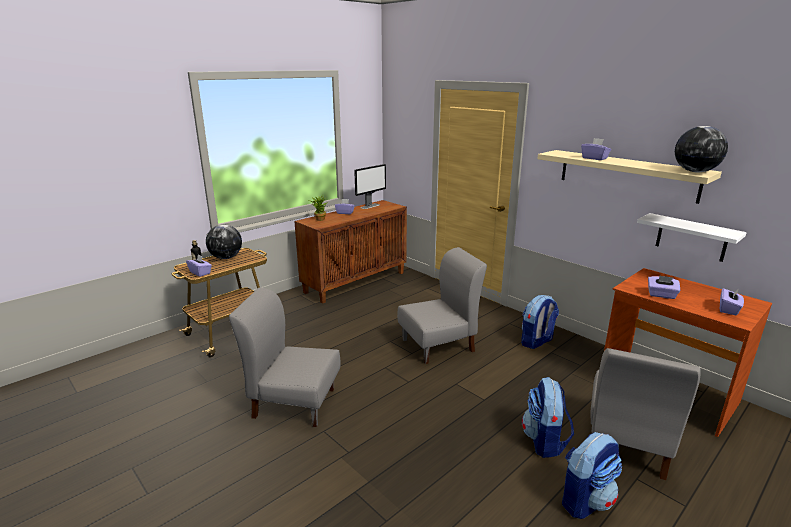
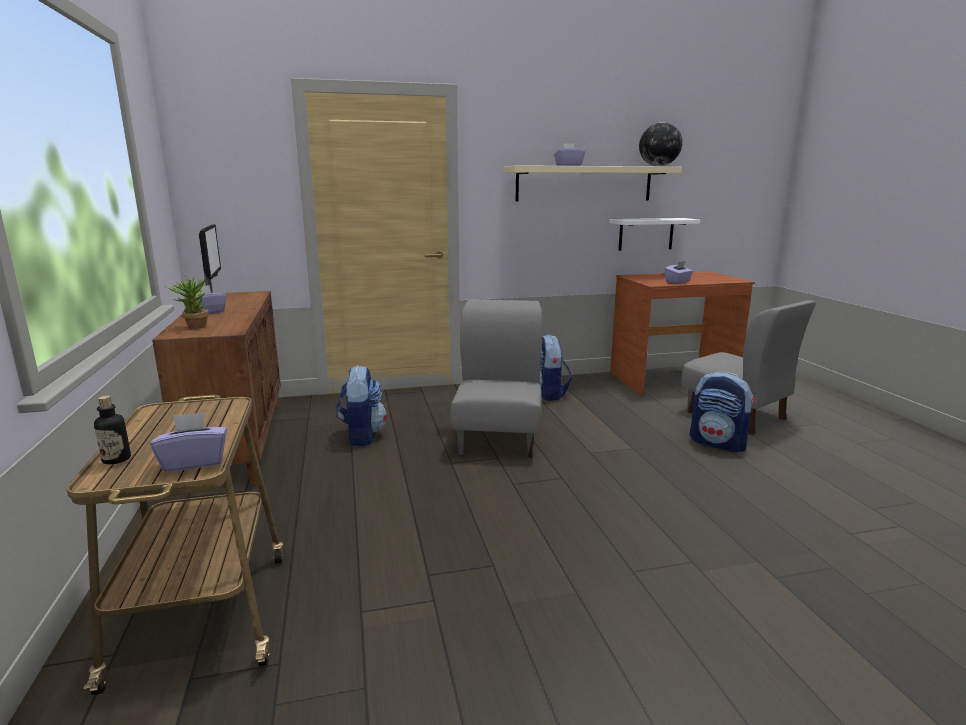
camera: 60 degrees left, 5 degrees down
(226, 257) = (154, 429): globe -> none
(294, 402) = (538, 583): grey chair -> none
(585, 500) = (807, 454): backpack -> backpack (362, 436)
(728, 309) = (717, 278): purple tissue box -> none

